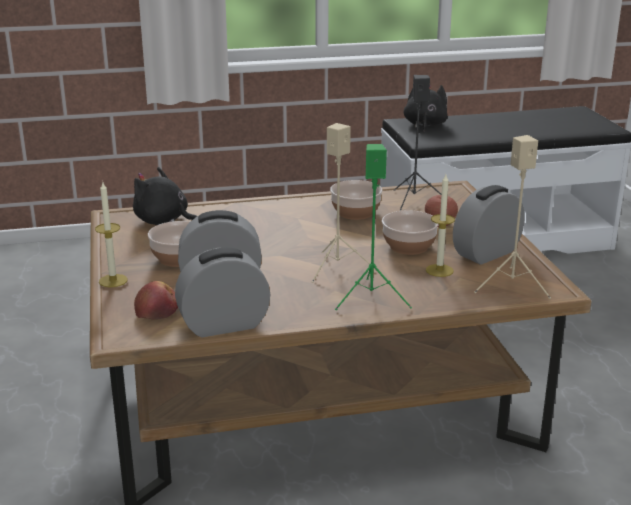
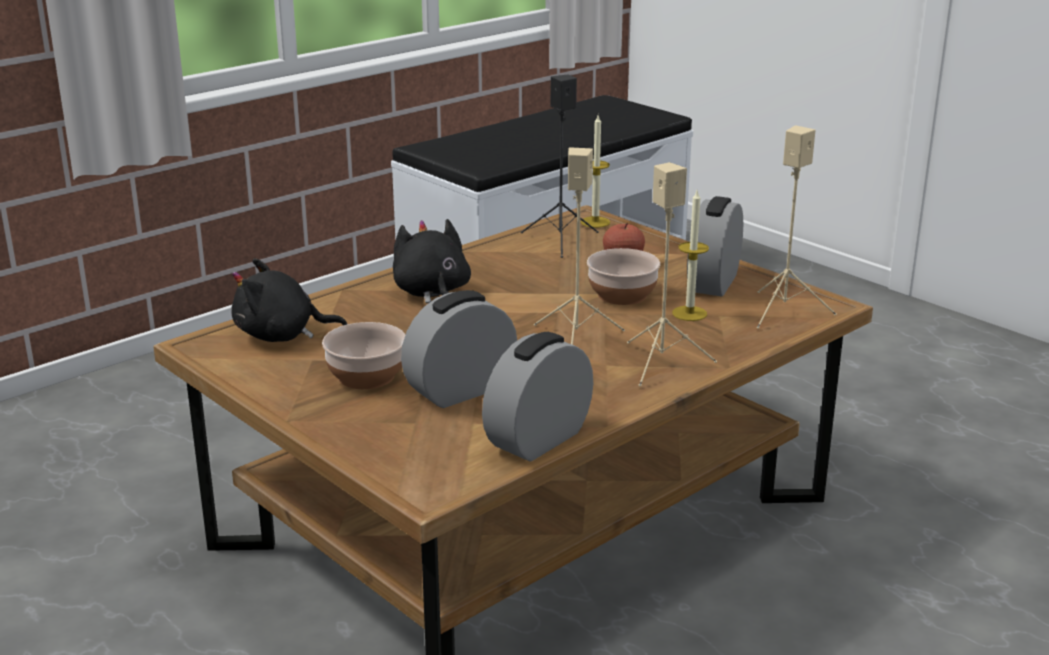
camera: 30 degrees left, 0 degrees up
(113, 280) = (321, 426): candle -> candle (595, 222)
(158, 311) = (431, 446): apple -> none
(355, 213) = (510, 269): bowl -> none
(372, 298) = (662, 362): green speaker -> beige speaker
(424, 125) = (456, 147): black plush toy -> black plush toy (432, 293)

